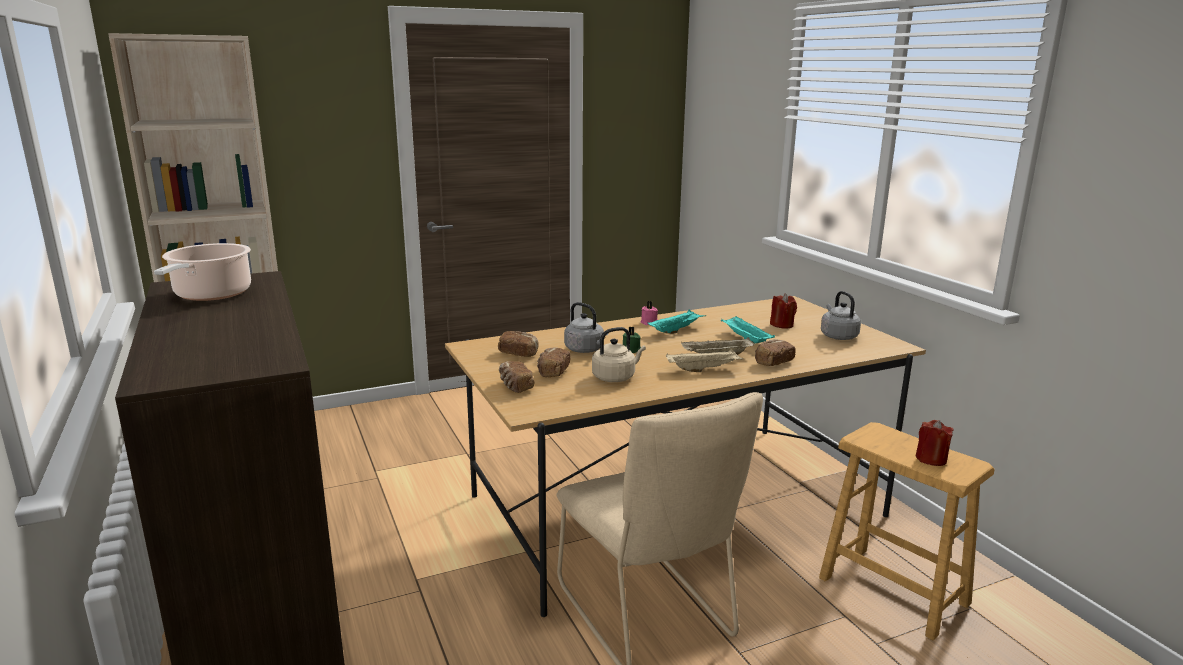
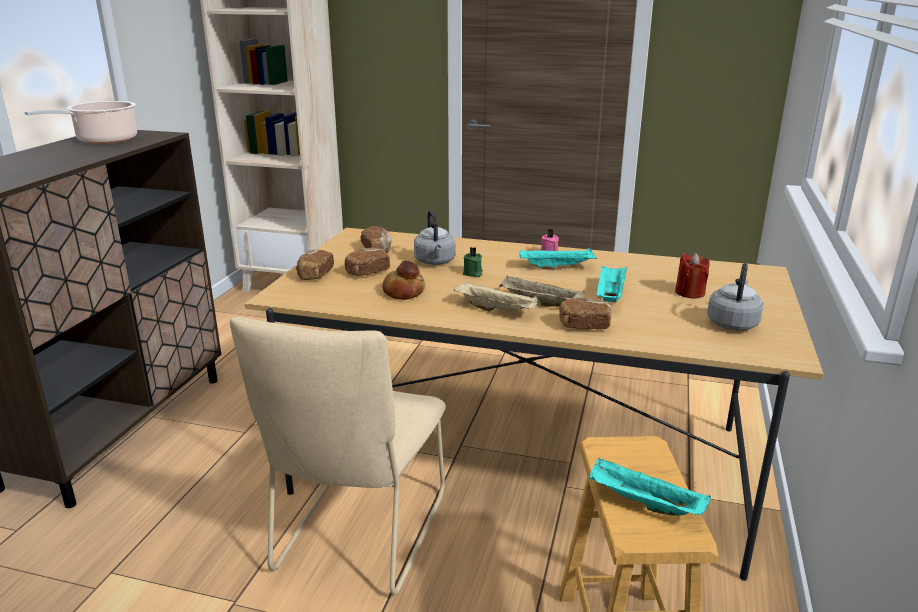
camera: 40 degrees right, 5 degrees up
(615, 377) = (404, 292): beige kettle -> bread
(931, 459) = (643, 504): red candle -> turquoise tray

